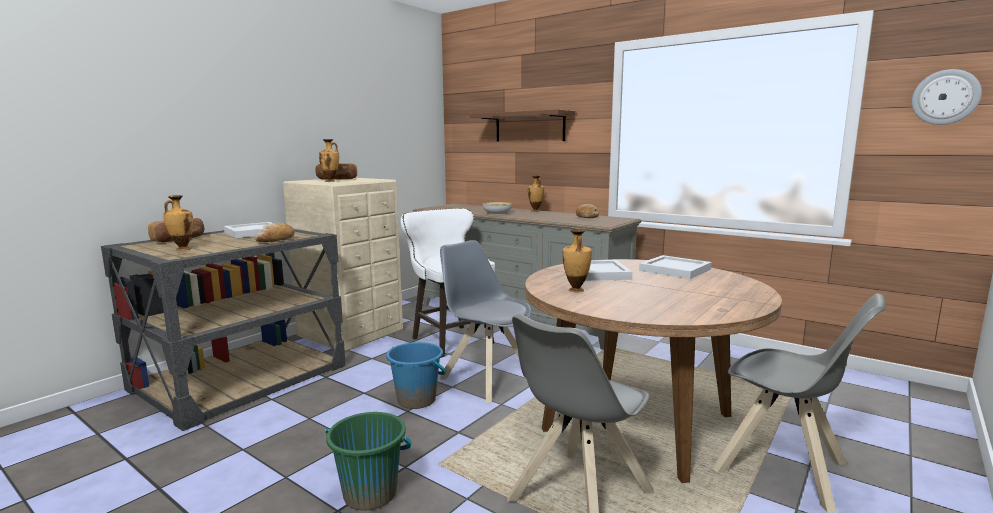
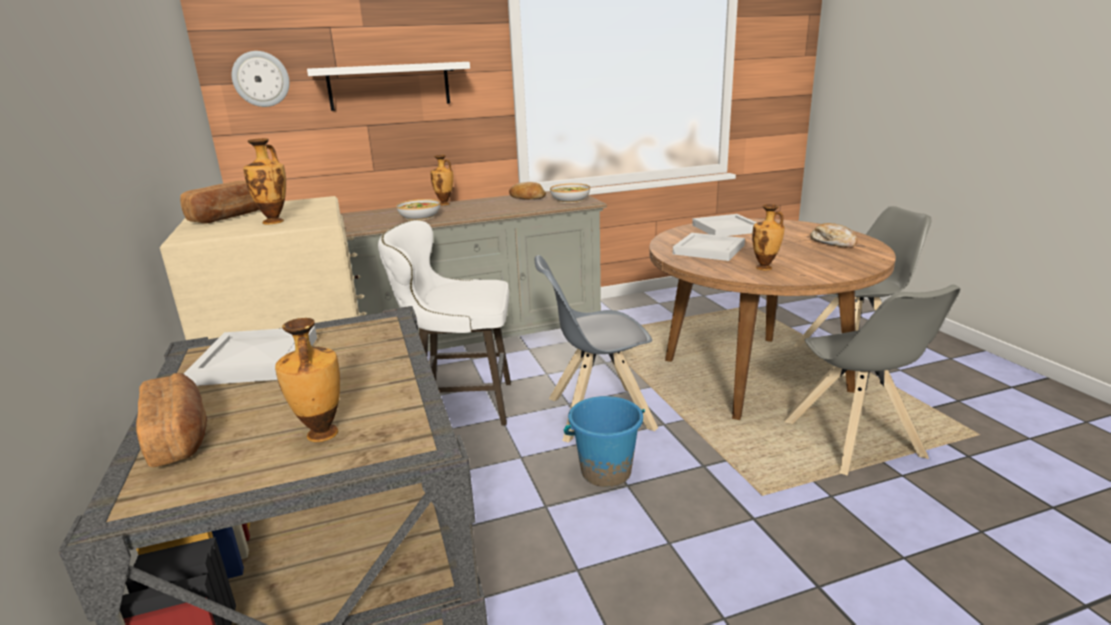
camera: 55 degrees left, 10 degrees up
(276, 239) = (378, 347): bread -> bread (833, 242)
(370, 493) = (795, 554): green bucket -> none
(529, 127) = (389, 86): brown shelf -> white shelf
(600, 222) = (570, 200): none -> bowl
(945, 97) = (780, 50): wall clock -> wall clock (261, 79)

